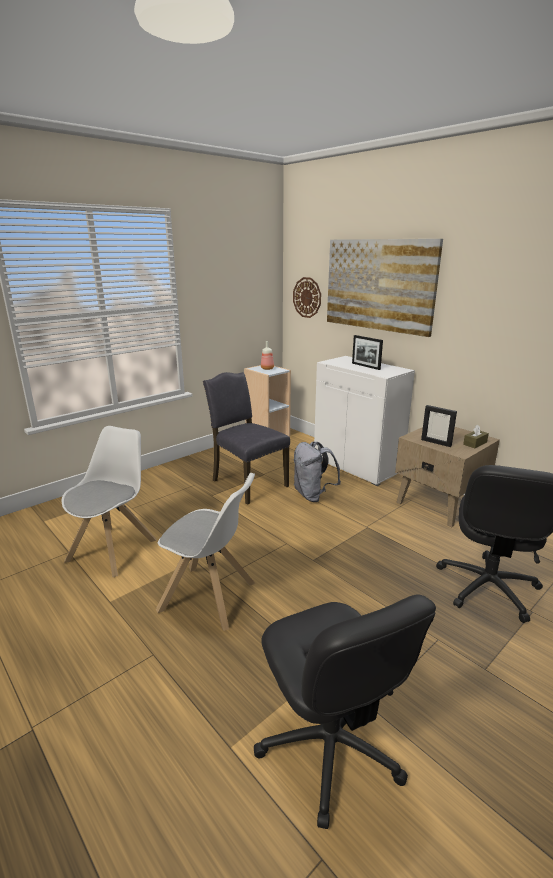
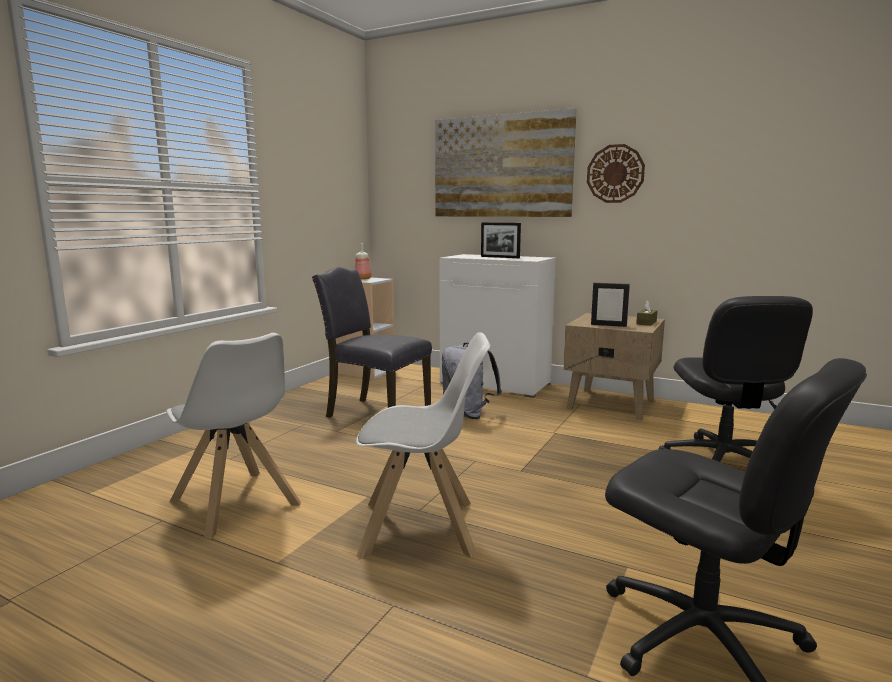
camera: 20 degrees left, 10 degrees down
(114, 549) = (236, 504): chair -> chair turned 135 degrees clockwise
(307, 297) = (404, 191): wall clock -> wall clock (615, 174)

